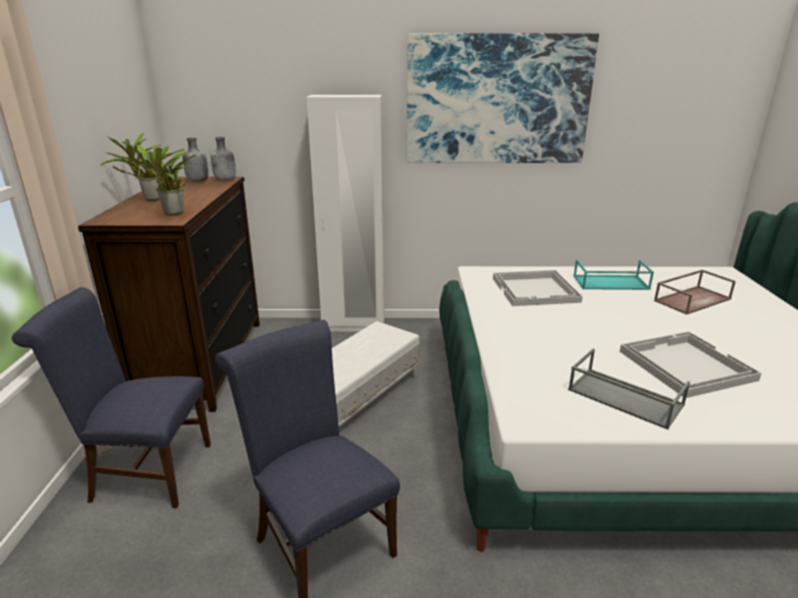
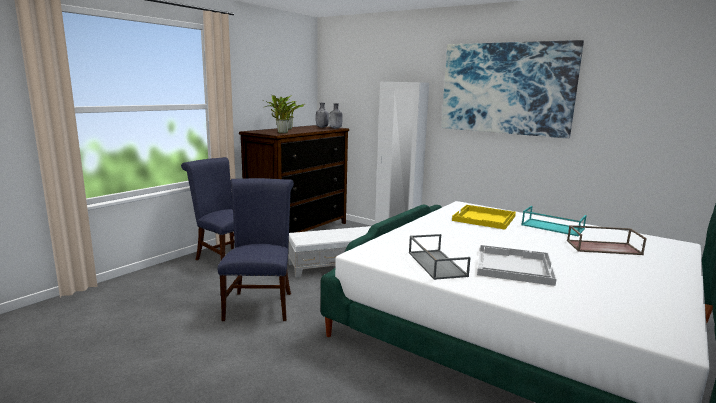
camera: 35 degrees right, 10 degrees down
(536, 290) = (484, 218): white tray -> yellow tray

